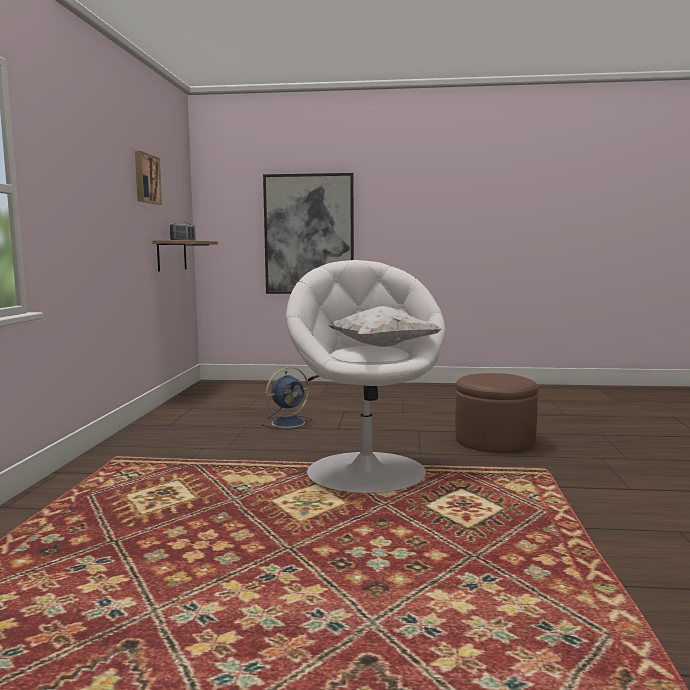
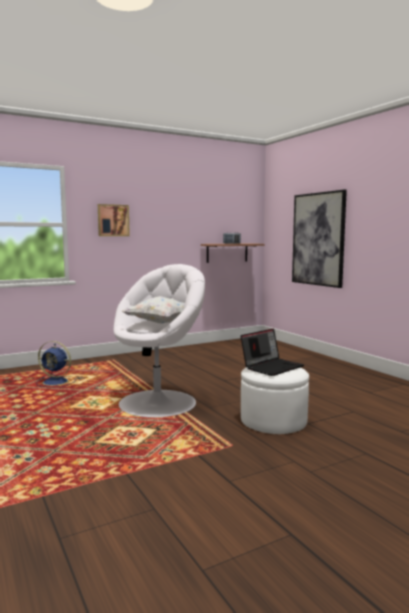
camera: 55 degrees right, 0 degrees up
(146, 179) = (197, 207): picture -> picture (113, 220)
(289, 423) = (215, 369): blue fan -> blue fan (56, 382)
(491, 377) = (272, 367): none -> laptop
(494, 440) = (273, 420): brown ottoman -> white ottoman

